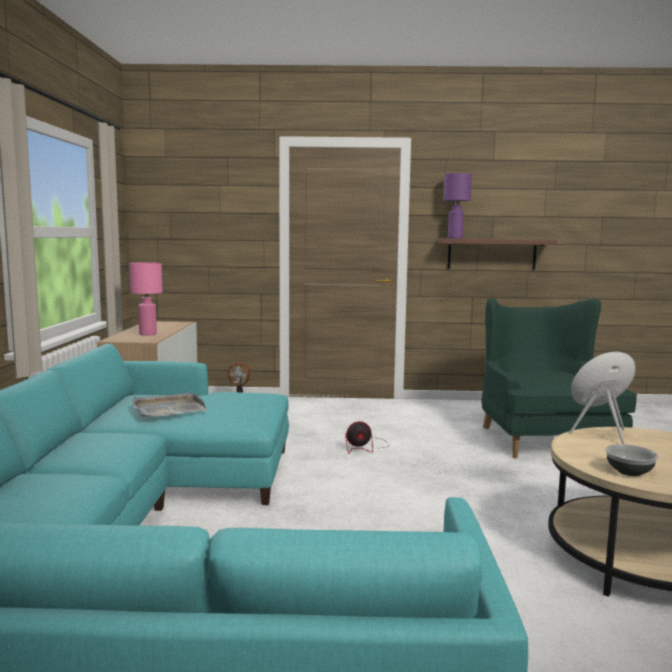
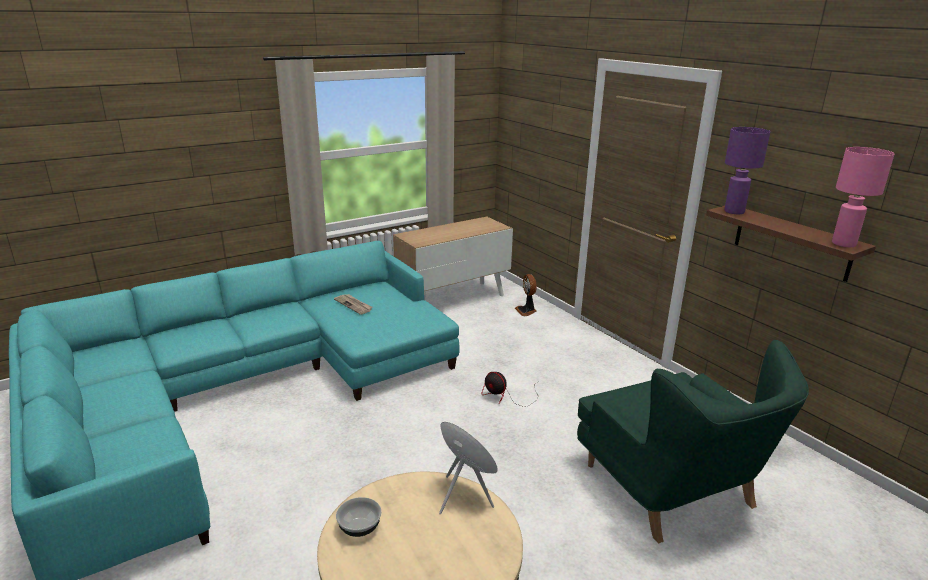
camera: 55 degrees right, 15 degrees up
(147, 334) = (438, 235): pink table lamp -> pink table lamp (843, 243)
(168, 409) = (354, 305): grey tray -> newspaper
(543, 439) = (671, 488): green armchair -> green armchair turned 105 degrees clockwise

